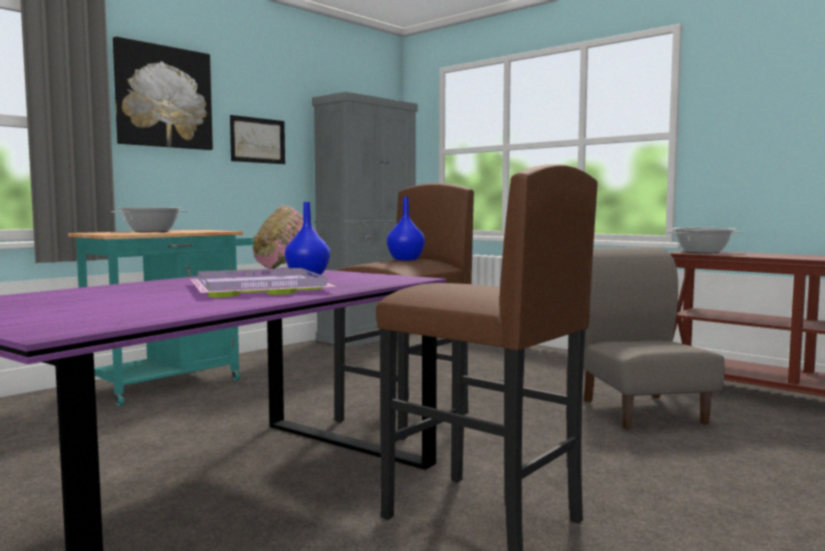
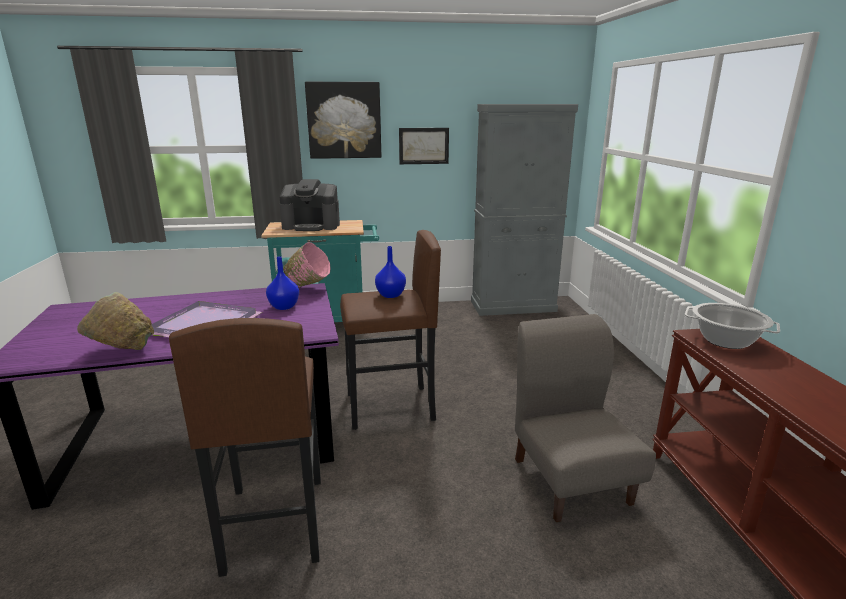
camera: 40 degrees right, 15 degrees up
(151, 231) = (312, 226): cooking pot -> coffee machine
(220, 306) = (121, 351): none -> green bowl
(642, 411) = (571, 479): grey chair -> grey chair turned 45 degrees counterclockwise

